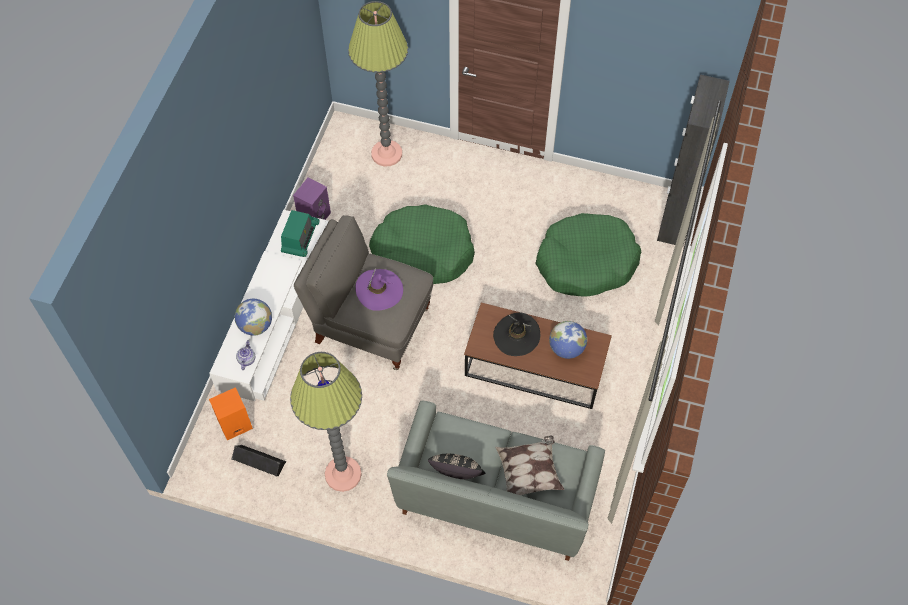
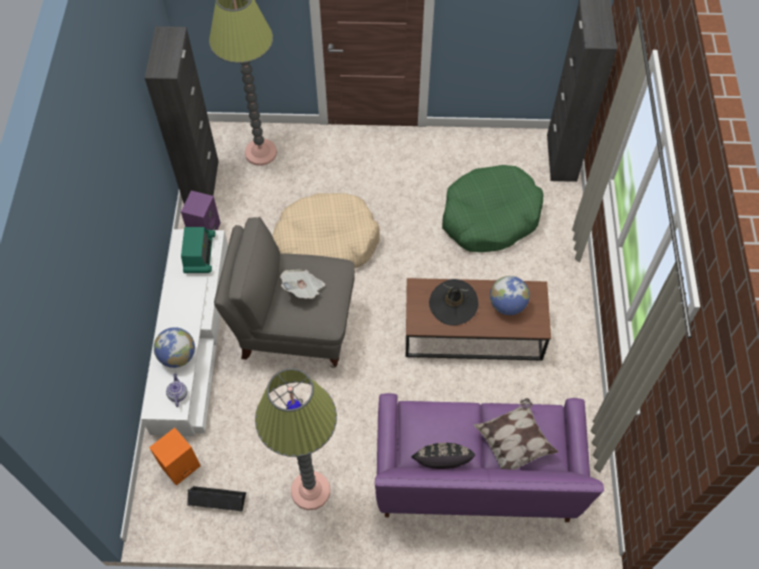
camera: 15 degrees left, 0 degrees up
(324, 172) = (202, 184): none -> black cabinet
(379, 290) = (303, 289): purple hat -> newspaper
(422, 253) = (325, 243): green dog bed -> beige dog bed
(495, 497) = (475, 475): grey sofa -> purple sofa

